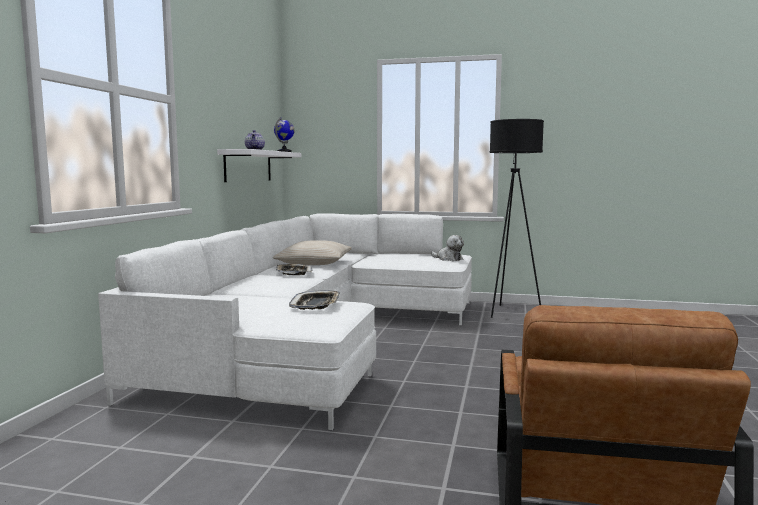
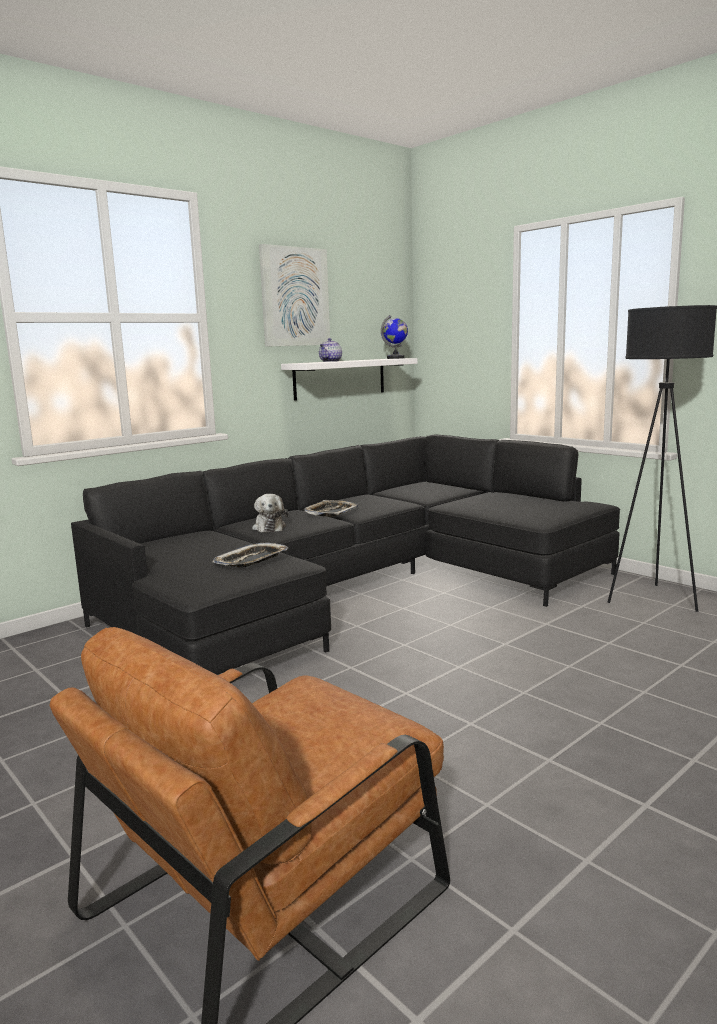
camera: 35 degrees right, 5 degrees up
(224, 92) = (294, 297): none -> picture
(314, 263) = (385, 500): beige pillow -> none
(318, 334) = (359, 588): white sofa -> black sofa
(448, 259) = (557, 511): plush toy -> plush toy (269, 527)

